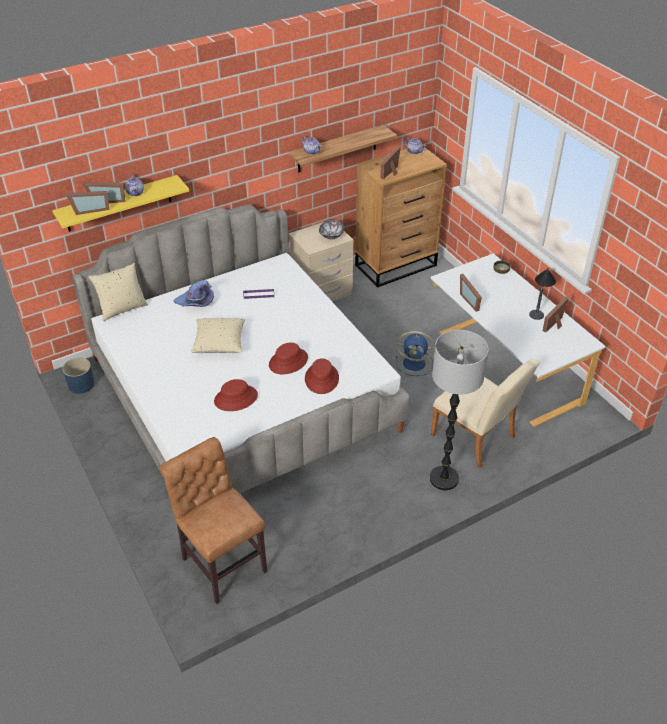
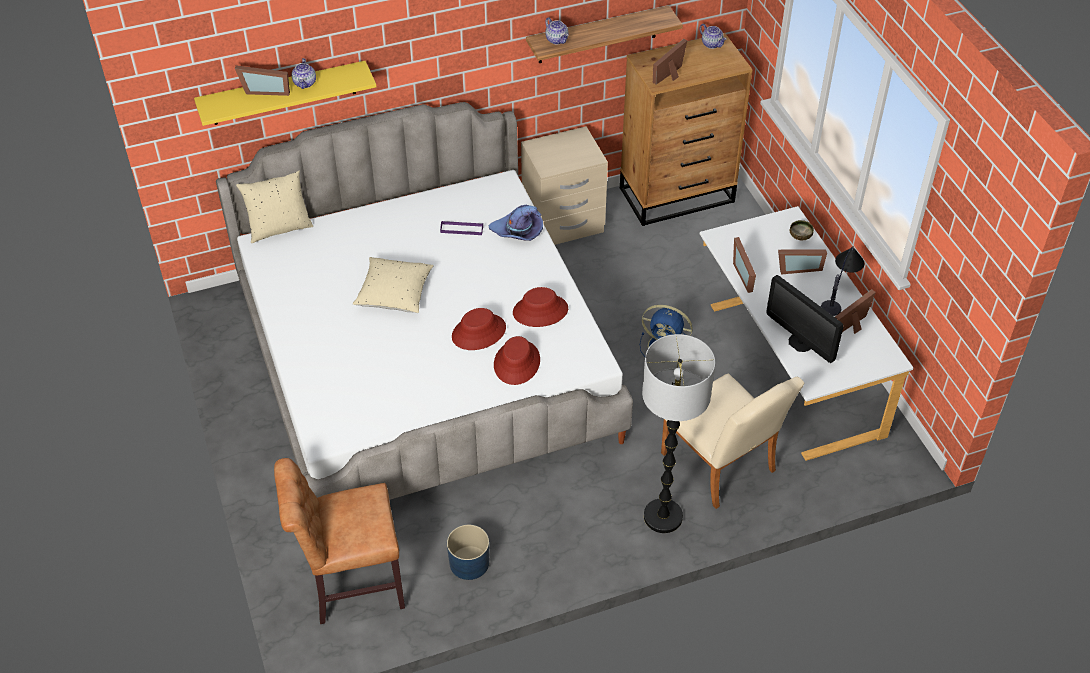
camera: 10 degrees right, 5 degrees up
(81, 384) = (219, 318): blue planter -> blue planter (469, 562)
(90, 209) = (242, 102): picture frame -> picture frame (797, 267)
(196, 302) = (376, 230): purple hat -> purple hat (518, 232)
(221, 562) = (351, 585): brown chair -> brown chair turned 75 degrees counterclockwise
(236, 398) = (399, 376): red hat -> red hat (540, 311)
(331, 236) = (578, 152): bowl -> none
(522, 339) = (800, 342): none -> monitor

